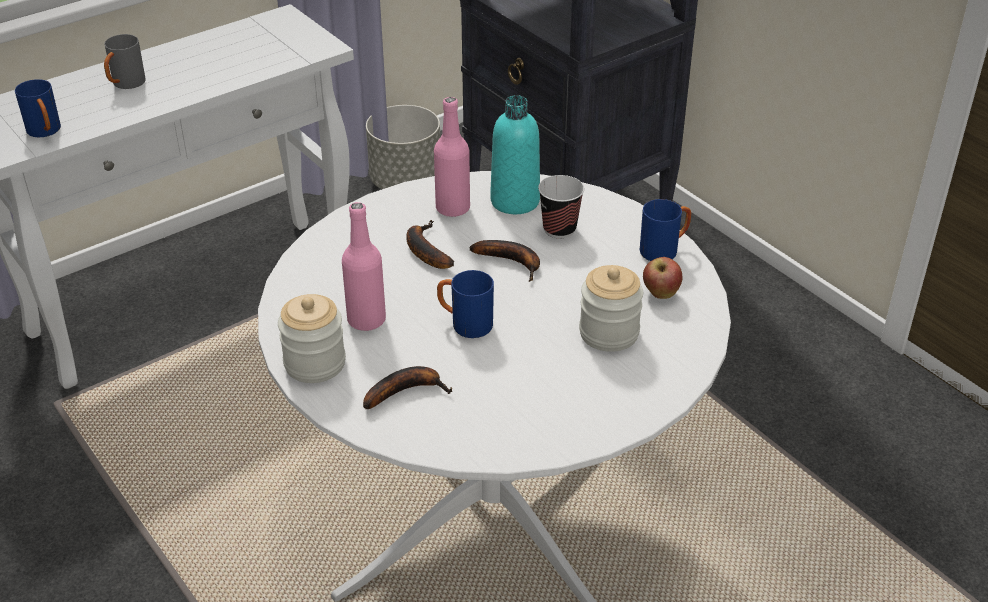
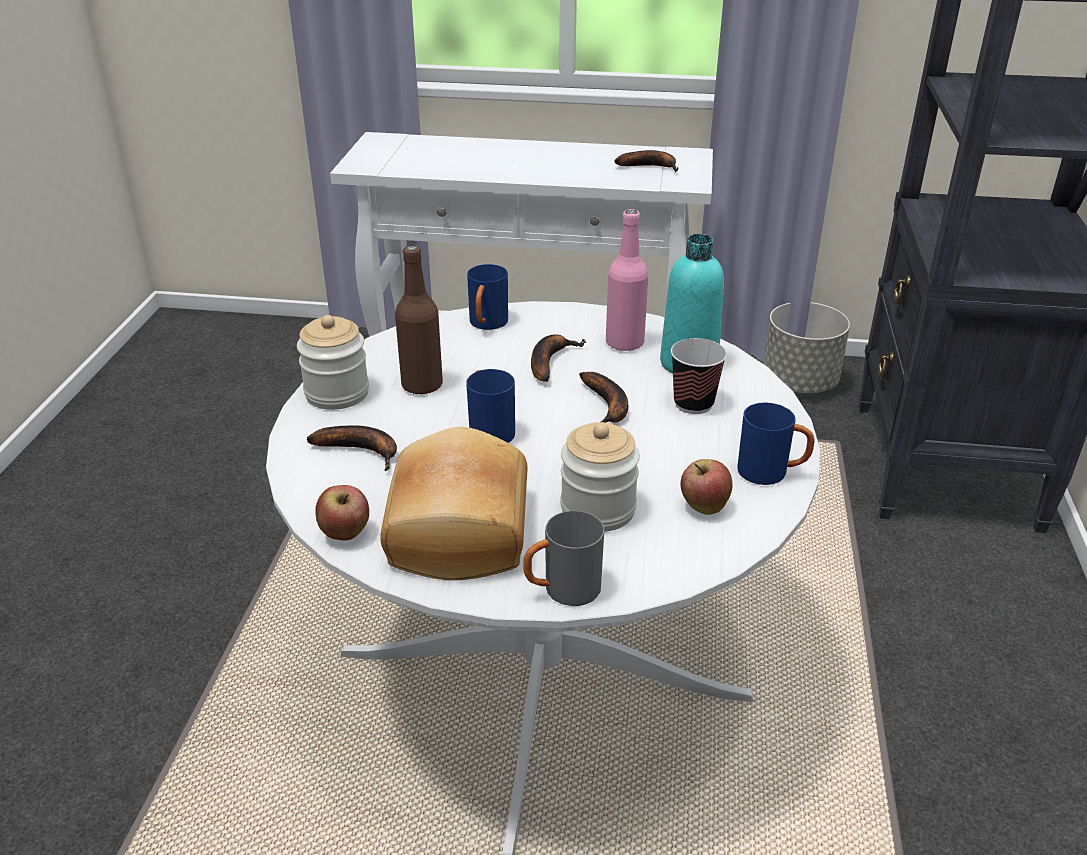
camera: 45 degrees right, 5 degrees down
(46, 132) = (407, 164): blue mug -> blue mug (486, 325)
(125, 85) = (504, 157): grey mug -> grey mug (562, 591)
(268, 42) = (650, 166): none -> banana
(366, 320) = (422, 385): pink bottle -> brown bottle
(491, 450) = (345, 534): none -> apple
(552, 401) = (454, 531): none -> bread

